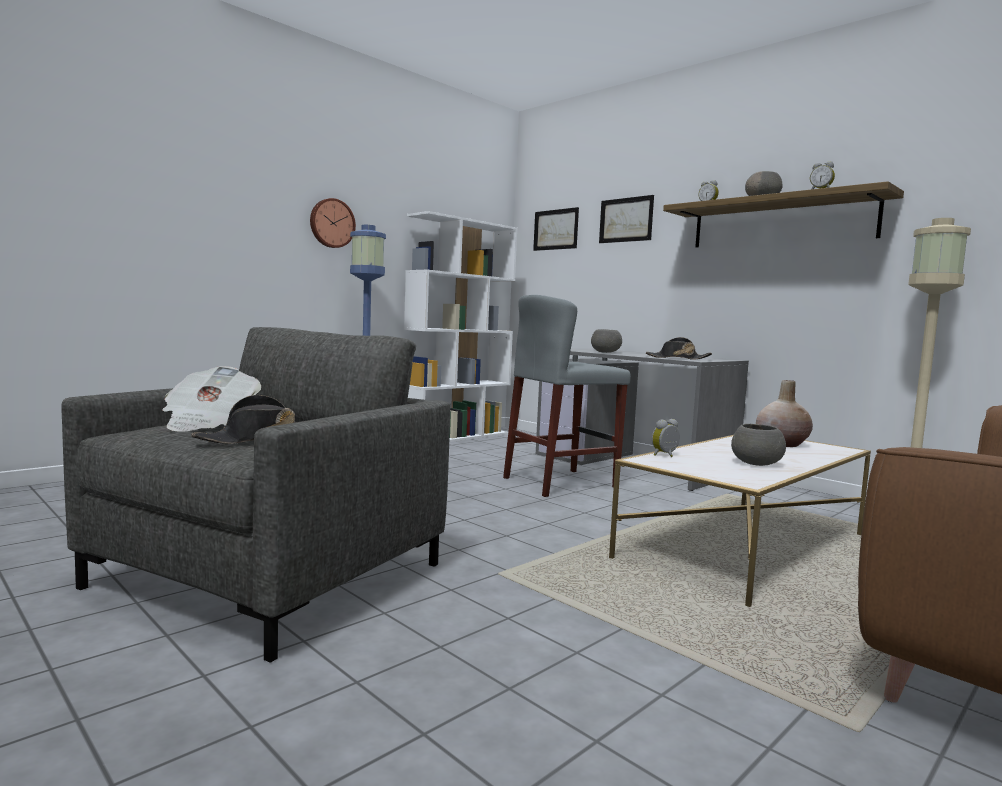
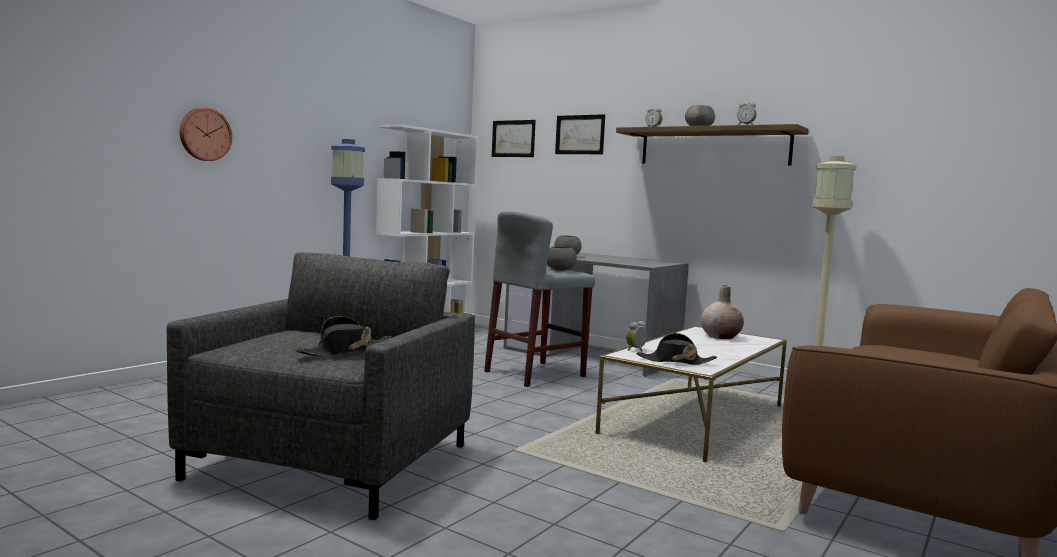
camera: 10 degrees left, 0 degrees up
(209, 424) = (284, 339): newspaper -> none
(331, 223) = (312, 136): wall clock -> wall clock (204, 134)
(677, 358) = (631, 263): black hat -> black hat (675, 361)
(755, 463) = (705, 354): grey bowl -> grey bowl (560, 270)

